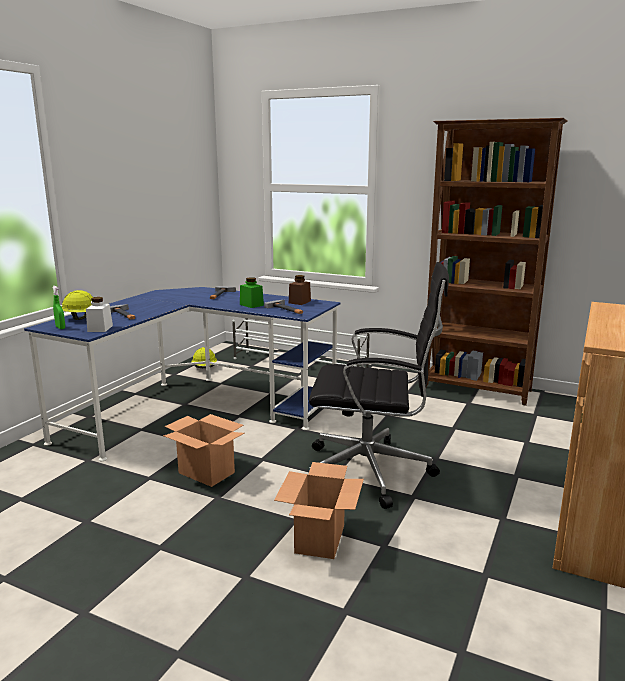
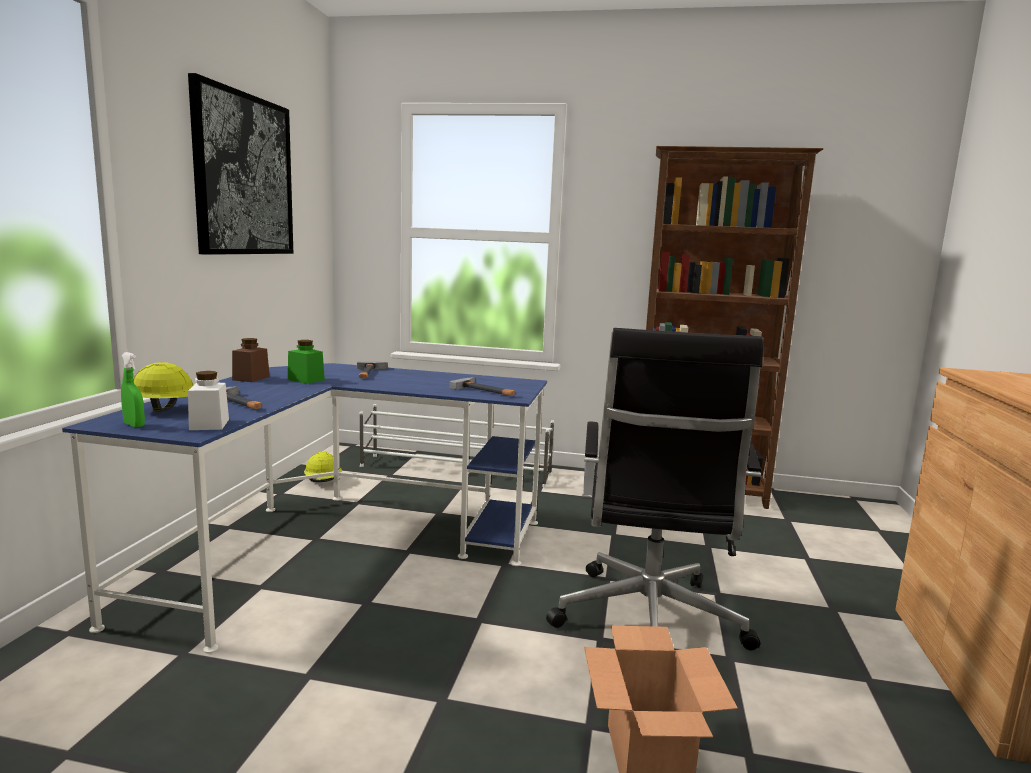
camera: 15 degrees left, 5 degrees down
(144, 159) = (244, 175): none -> picture
(205, 473) = (401, 654): cardboard box -> none
(251, 305) = (428, 385): green jar -> green jar (306, 380)
(299, 302) = (492, 381): brown jar -> brown jar (251, 378)
(371, 471) = (648, 623): black office chair -> black office chair turned 105 degrees clockwise

